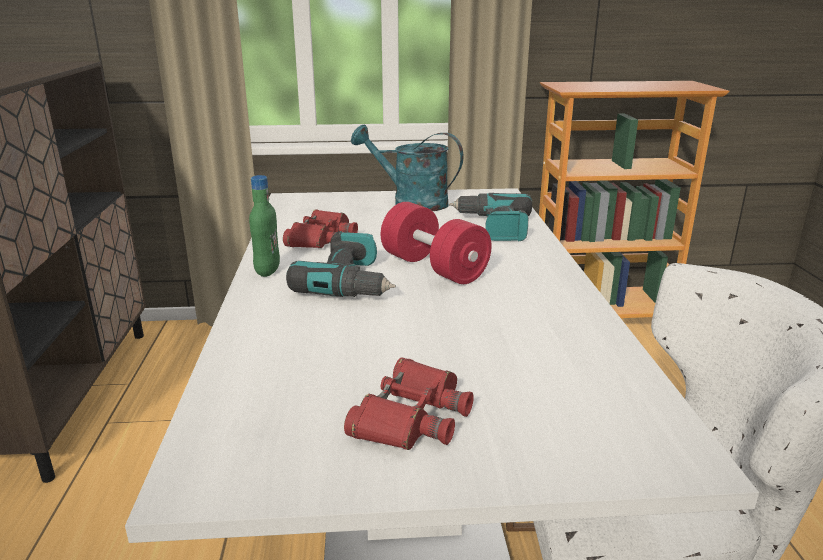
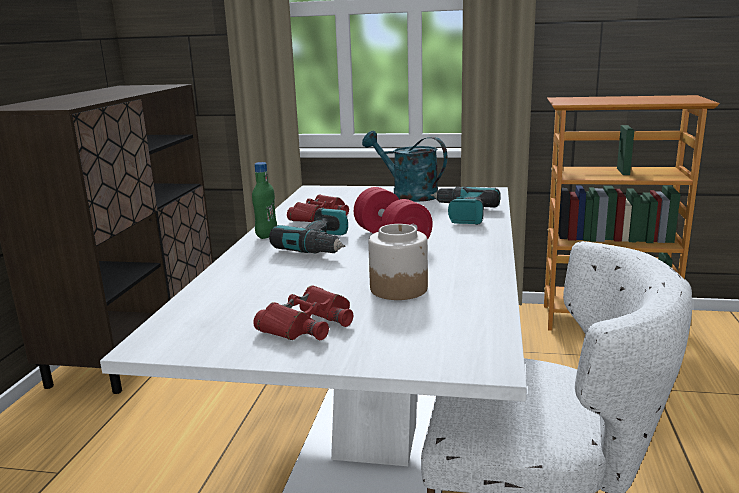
camera: 15 degrees right, 5 degrees down
(492, 344) = (398, 288): none -> jar

